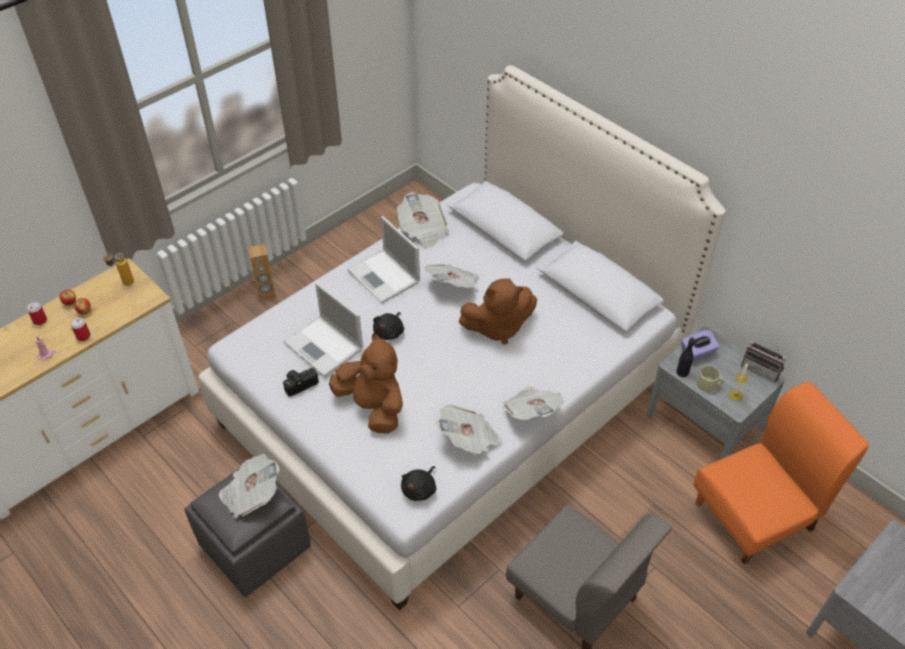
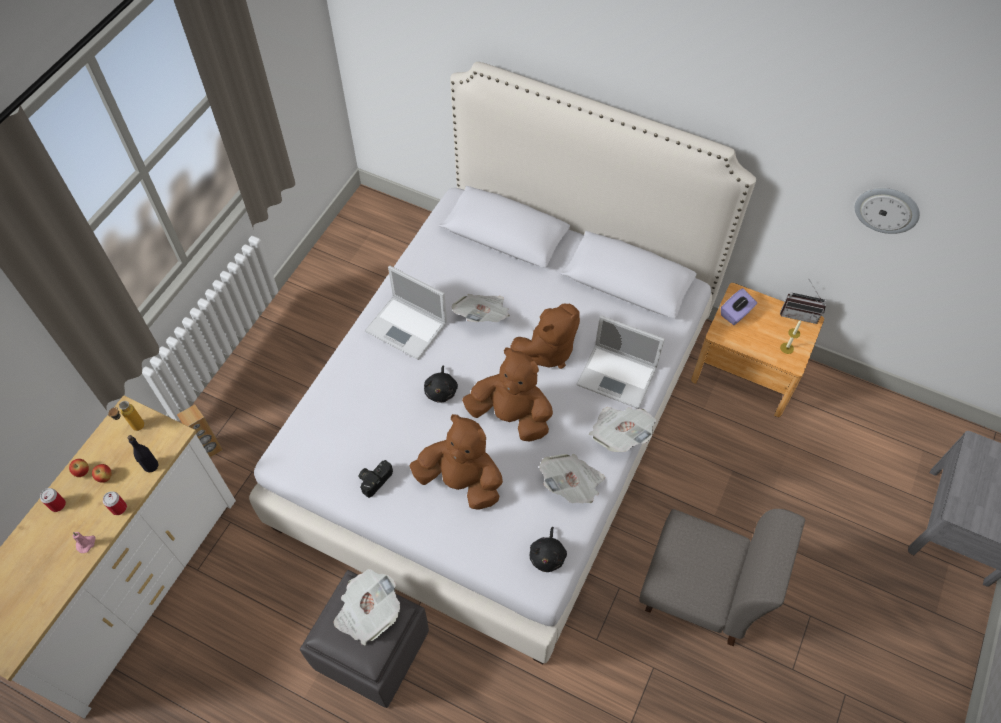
camera: 20 degrees left, 10 degrees up
(266, 294) = (258, 364): brown speaker -> brown speaker (210, 449)
(324, 346) = (381, 428): laptop -> laptop (618, 376)
(423, 230) = (423, 261): newspaper -> none
(441, 369) = (511, 416): none -> brown plush toy
(682, 372) = (730, 339): black bottle -> black bottle (150, 466)
(705, 421) = (746, 371): grey nightstand -> brown nightstand
(709, 385) = (759, 344): beige mug -> none
(755, 516) = (825, 453): orange chair -> none
(843, 265) = (887, 209): none -> wall clock

